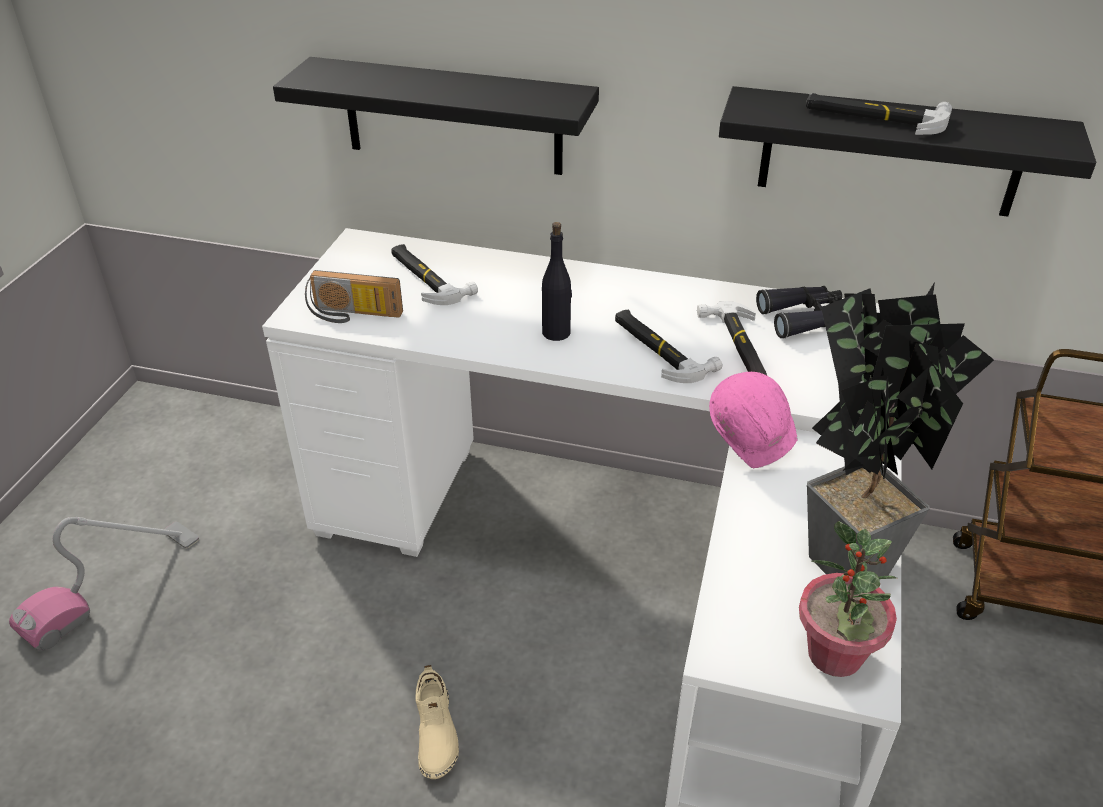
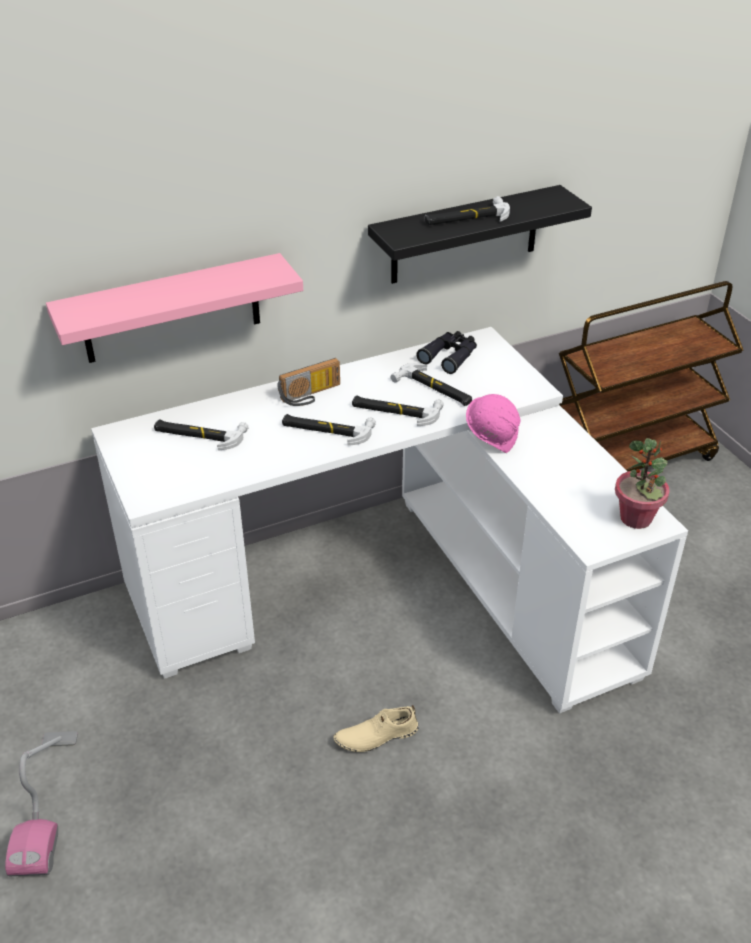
camera: 40 degrees left, 0 degrees up
(353, 315) = (183, 481): radio -> radio (311, 395)
(434, 732) = (376, 735): beige shoe -> beige shoe turned 120 degrees clockwise
(452, 117) = (171, 309): black shelf -> pink shelf
(556, 332) = (326, 430): black bottle -> hammer
(845, 553) = (591, 471): potted plant -> none

